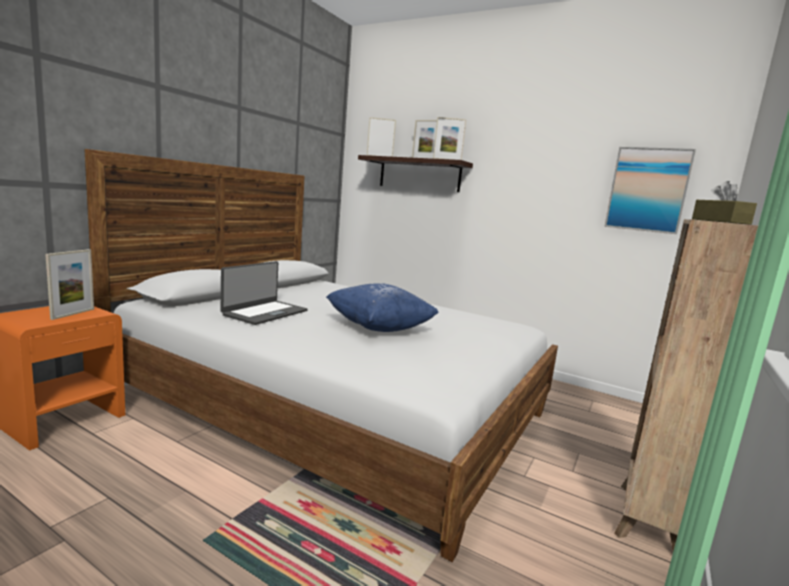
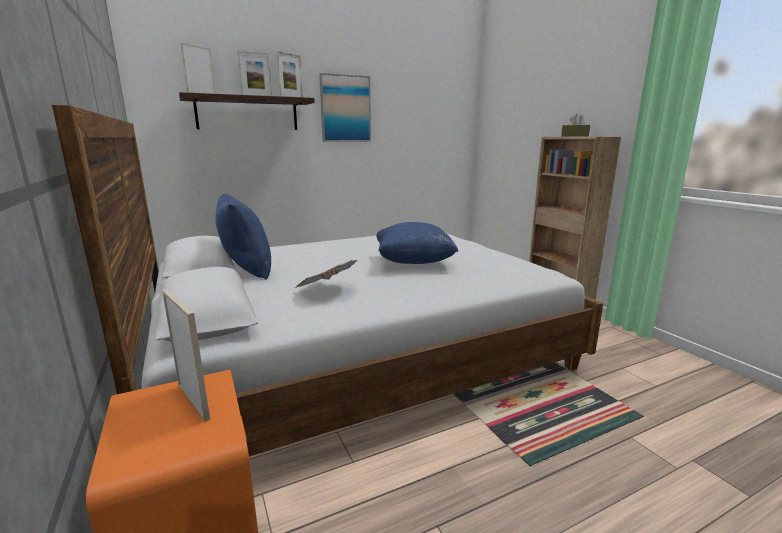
camera: 55 degrees left, 5 degrees up
(265, 312) = (326, 290): laptop -> newspaper
(290, 291) = (246, 270): none -> blue pillow
(647, 190) = (435, 118): picture -> picture (345, 109)

